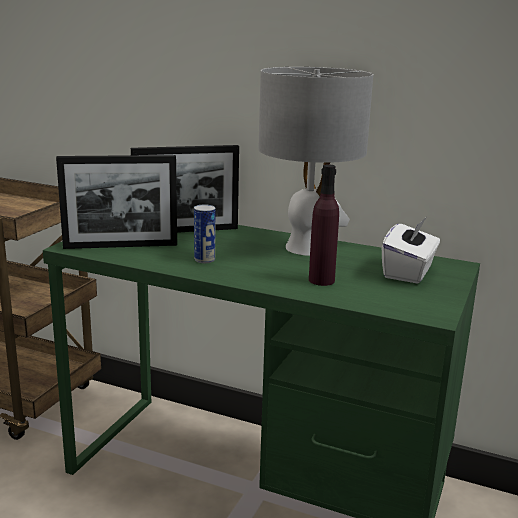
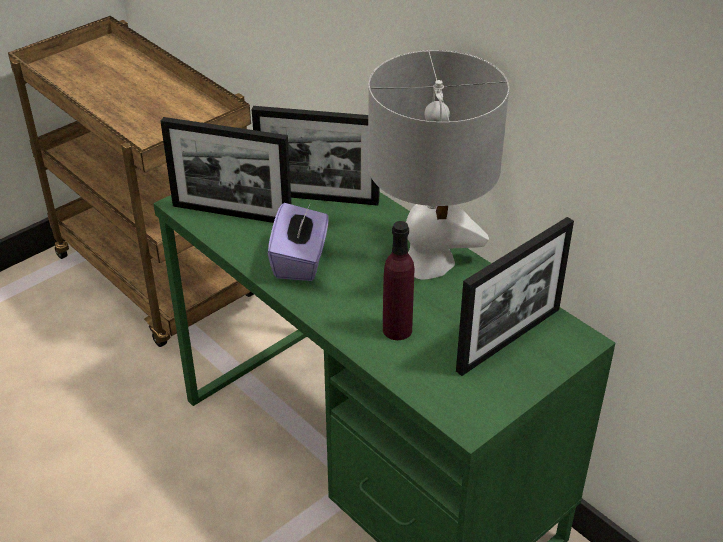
camera: 25 degrees right, 20 degrees up
(204, 260) = (300, 260): can -> purple tissue box
(408, 272) = (509, 339): white tissue box -> picture frame

